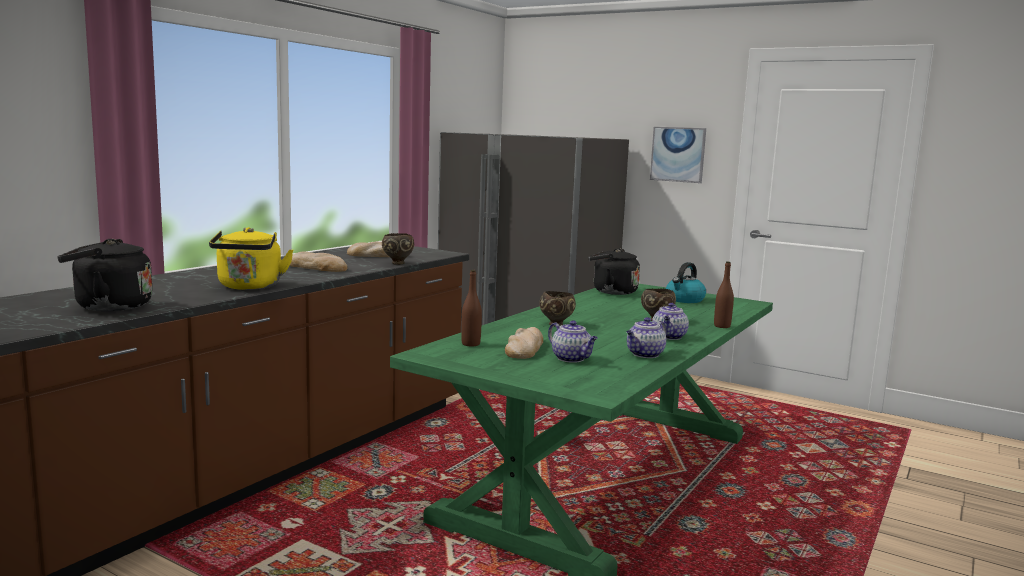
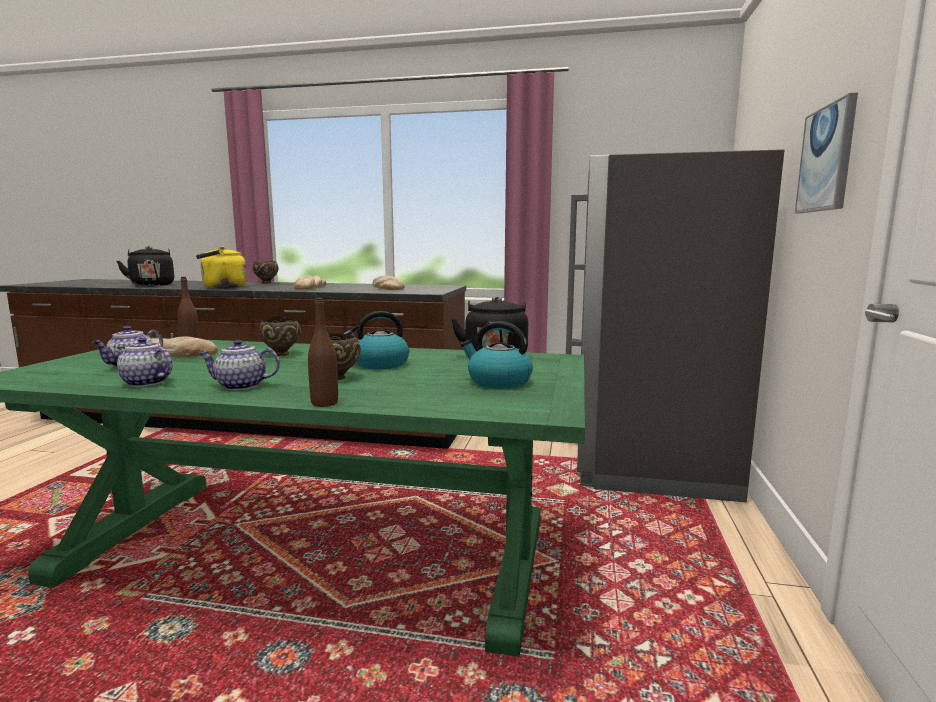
camera: 70 degrees right, 0 degrees up
(397, 263) = (353, 291): brown bowl -> brown bowl (266, 283)
(618, 310) = (379, 364): none -> kettle

